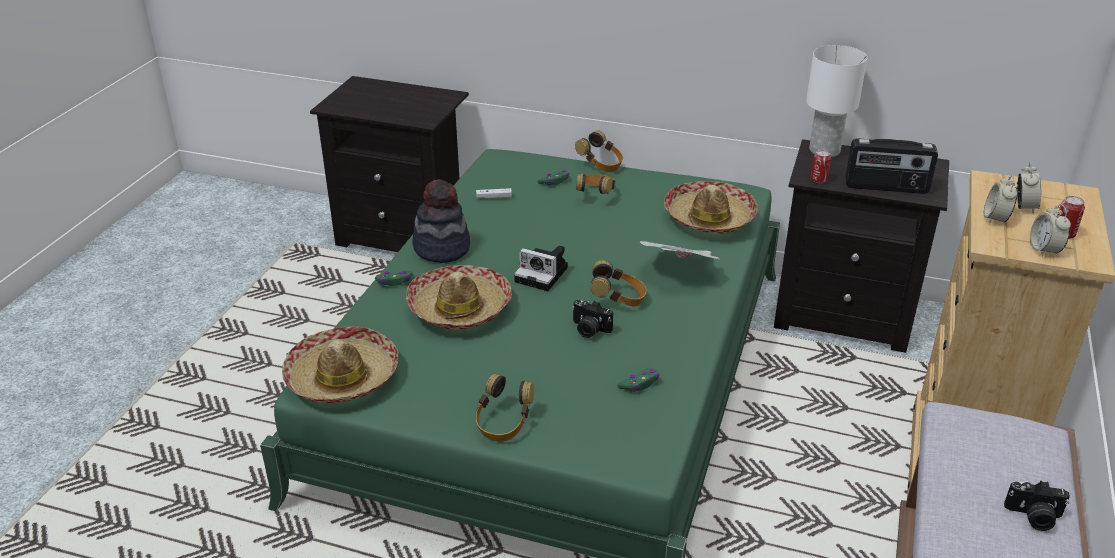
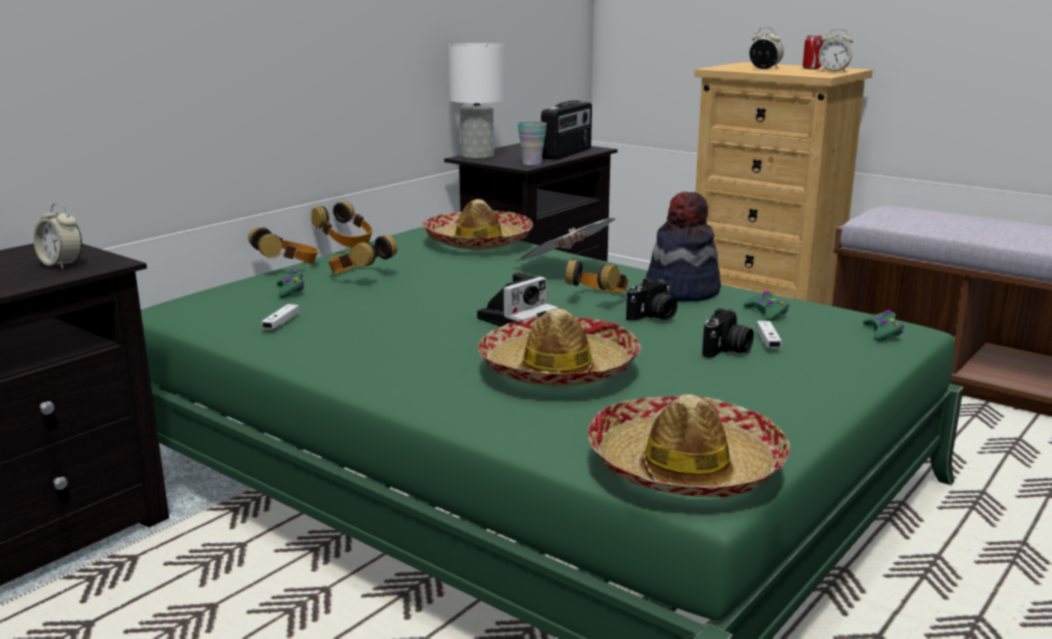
camera: 70 degrees left, 15 degrees down
(394, 281) = (442, 405): green game controller -> green game controller (883, 333)
(442, 248) = (385, 364): hat -> hat (681, 291)
(503, 424) = (827, 379): headphones -> headphones (345, 243)
(569, 390) = (768, 341): none -> white game controller
(818, 180) = (532, 164): can -> cup
(995, 219) = (781, 72): alarm clock -> alarm clock (61, 264)
(1033, 517) = (997, 221): camera -> camera (727, 350)

